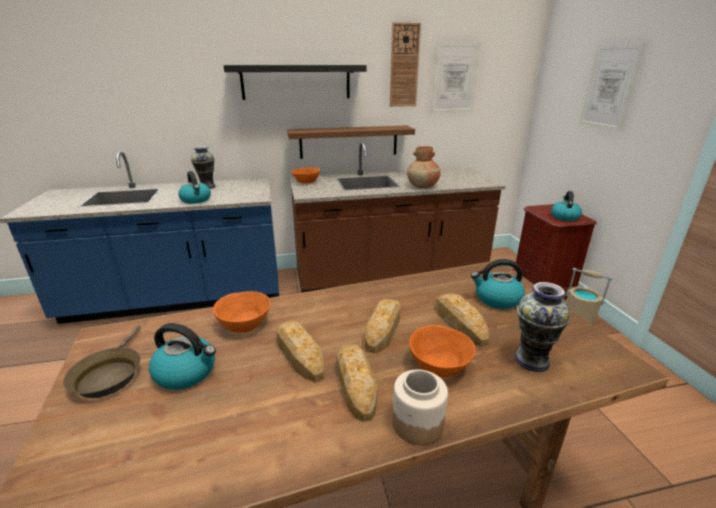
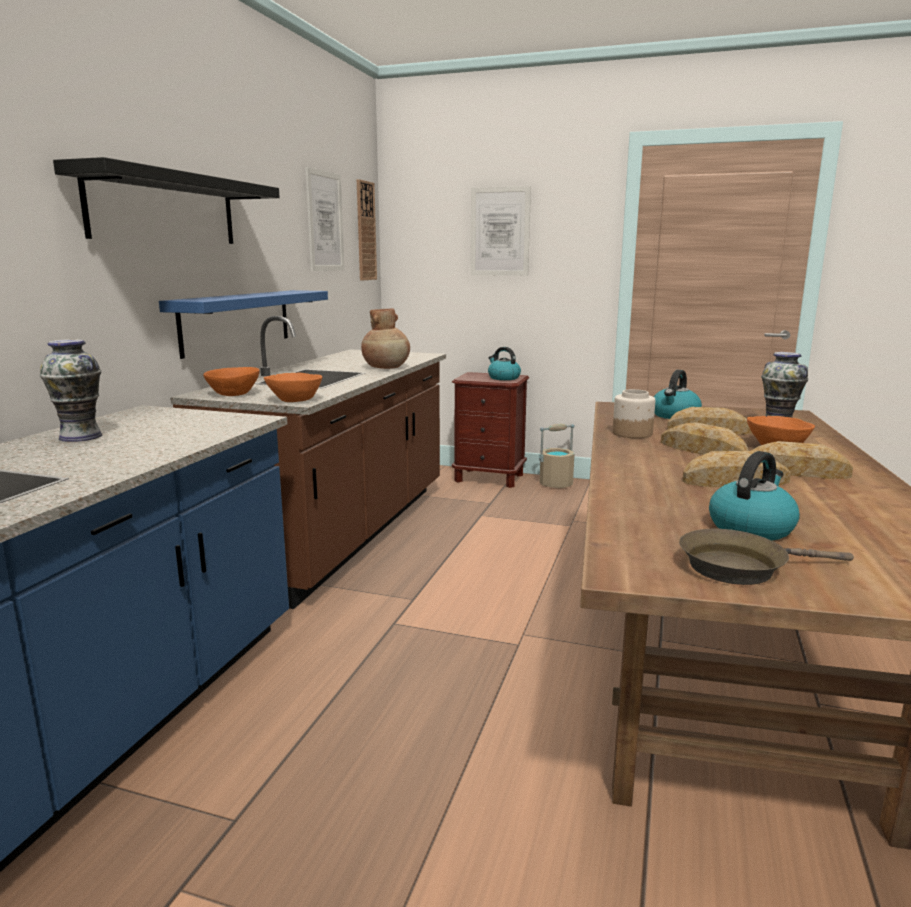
camera: 60 degrees left, 10 degrees down
(109, 375) = (740, 567): brown frying pan -> brown frying pan turned 150 degrees clockwise
(196, 200) = (158, 448): kettle -> none
(245, 325) = (654, 495): orange bowl -> orange bowl (295, 400)
(349, 142) = (237, 321): brown shelf -> blue shelf
(404, 66) = (281, 197): wall clock -> wall clock (365, 231)
(416, 423) = (854, 465): jar -> jar (631, 433)

